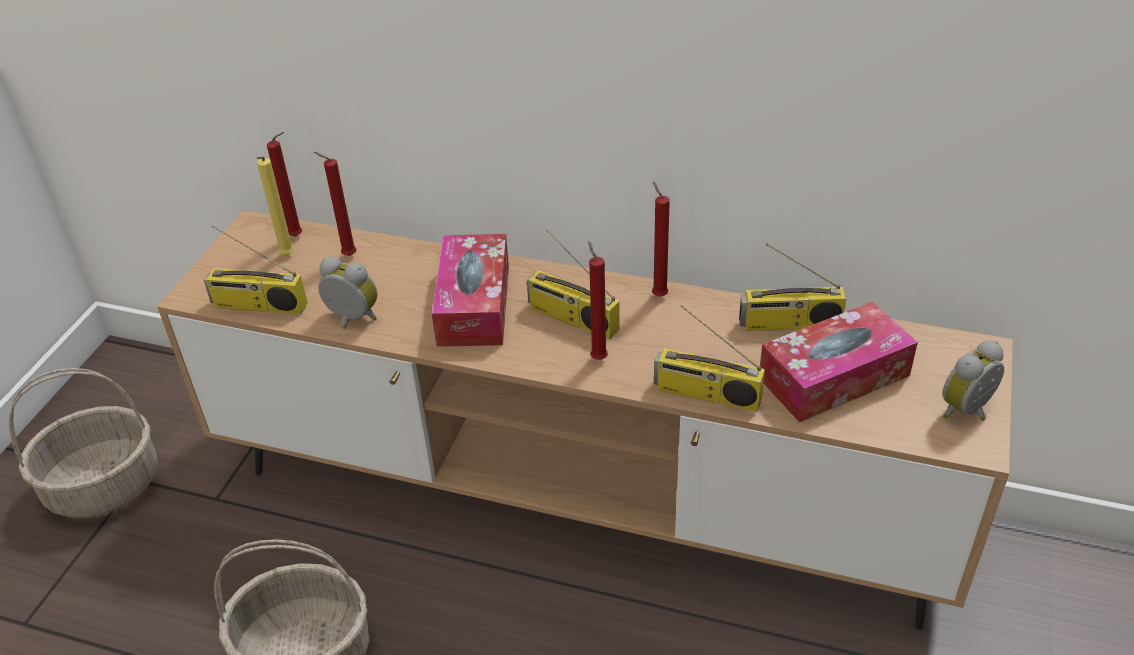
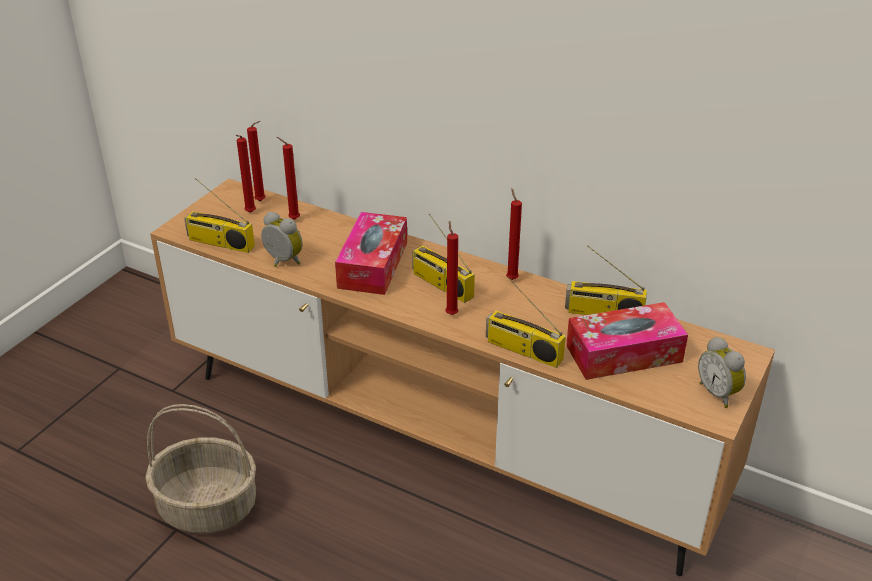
camera: 10 degrees right, 5 degrees down
(105, 485) = (96, 368): basket -> none
(286, 256) = (249, 213): yellow candle -> red candle
(968, 411) = (719, 393): alarm clock -> alarm clock turned 90 degrees counterclockwise

